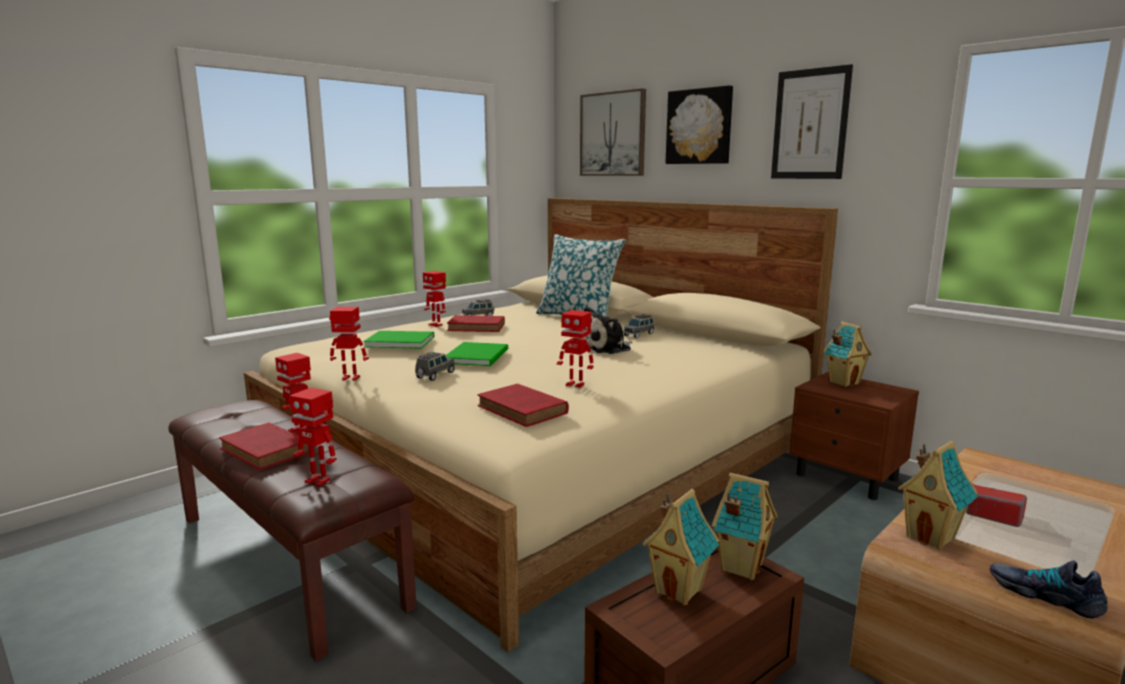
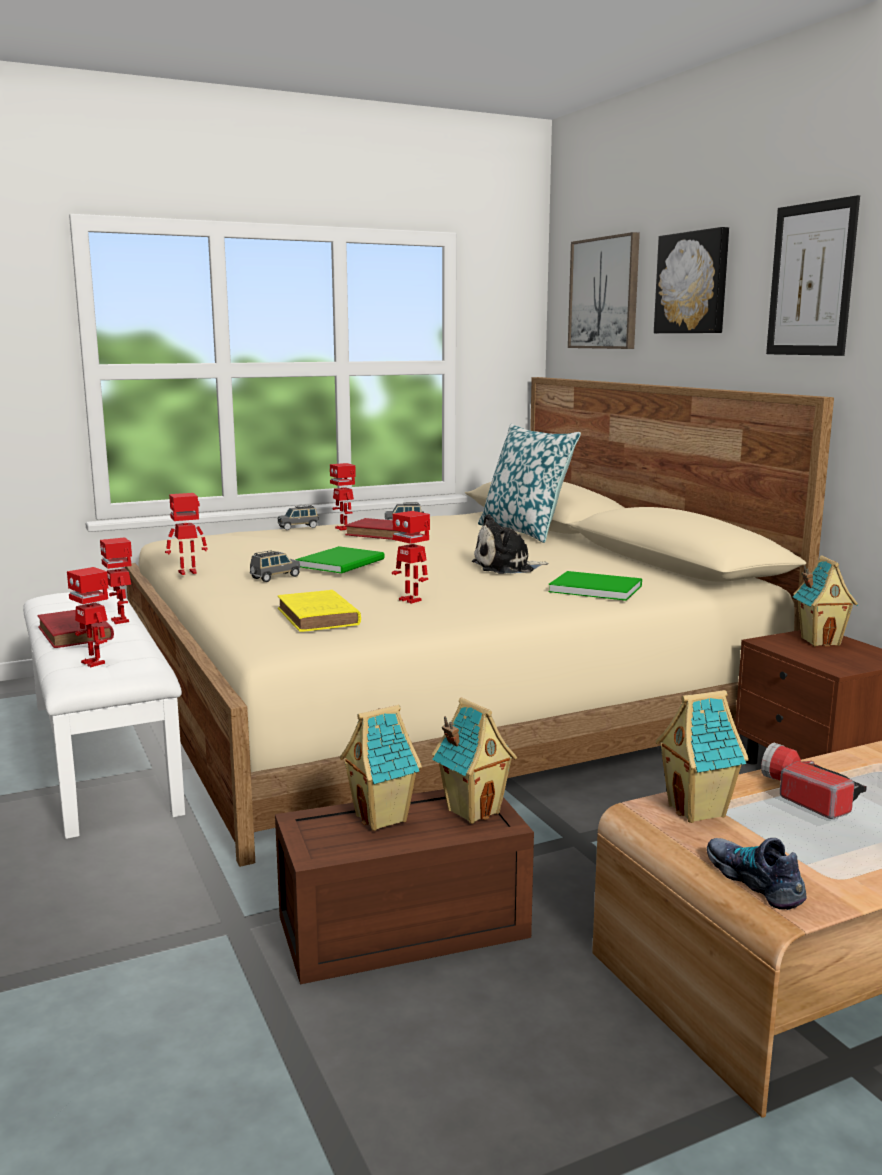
camera: 20 degrees right, 0 degrees up
(290, 559) = (104, 754): brown bench -> white bench
(350, 379) = (188, 573): toy robot -> toy robot turned 45 degrees counterclockwise
(398, 341) = (273, 541): green book -> green book (593, 588)
(524, 410) = (319, 617): red book -> yellow book
(639, 335) = (570, 556): grey toy car -> grey toy car (298, 527)

